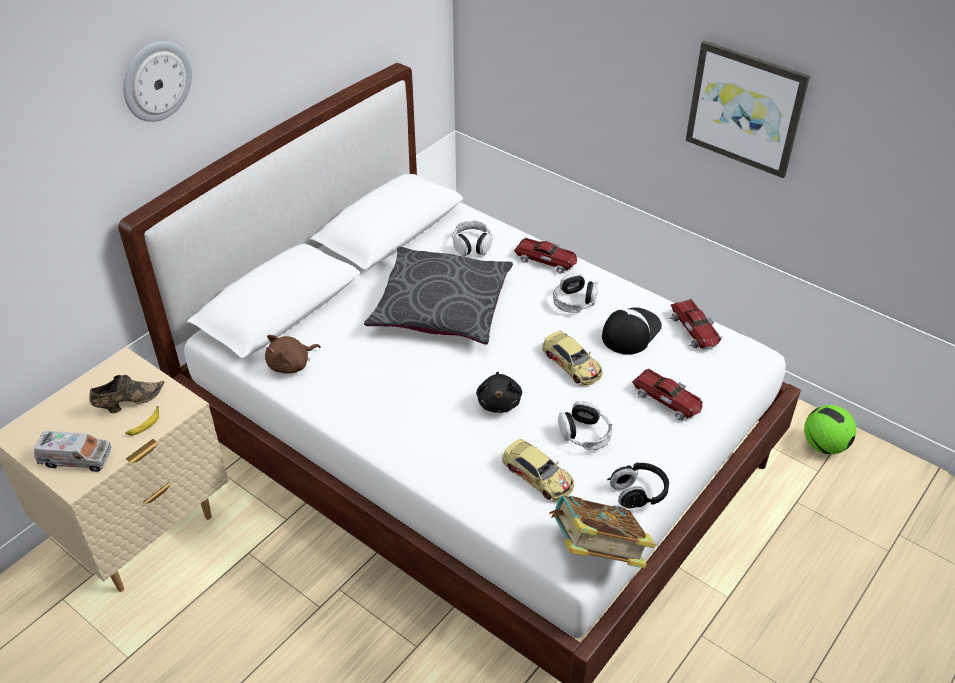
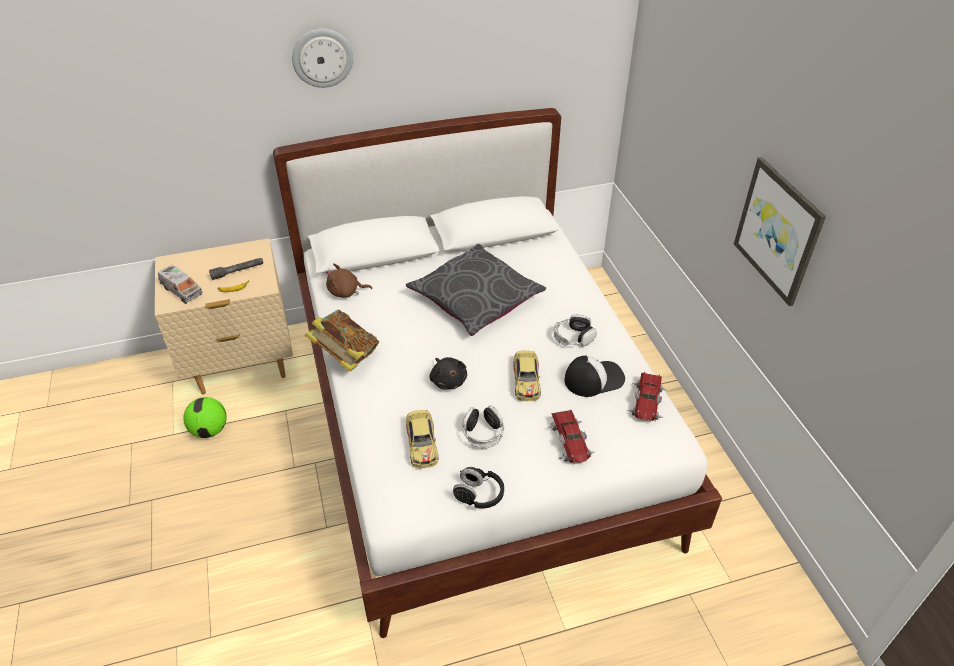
camera: 35 degrees right, 0 degrees up
(128, 403) = (237, 271): brown shoe -> grey flashlight
(472, 245) = (539, 266): headphones -> none
(499, 402) = (448, 380): black plush toy -> black plush toy turned 60 degrees counterclockwise
(546, 260) = (583, 299): toy car -> none
(597, 552) = (409, 518): book -> book (345, 356)
(824, 445) = (756, 564): football -> football (210, 430)

